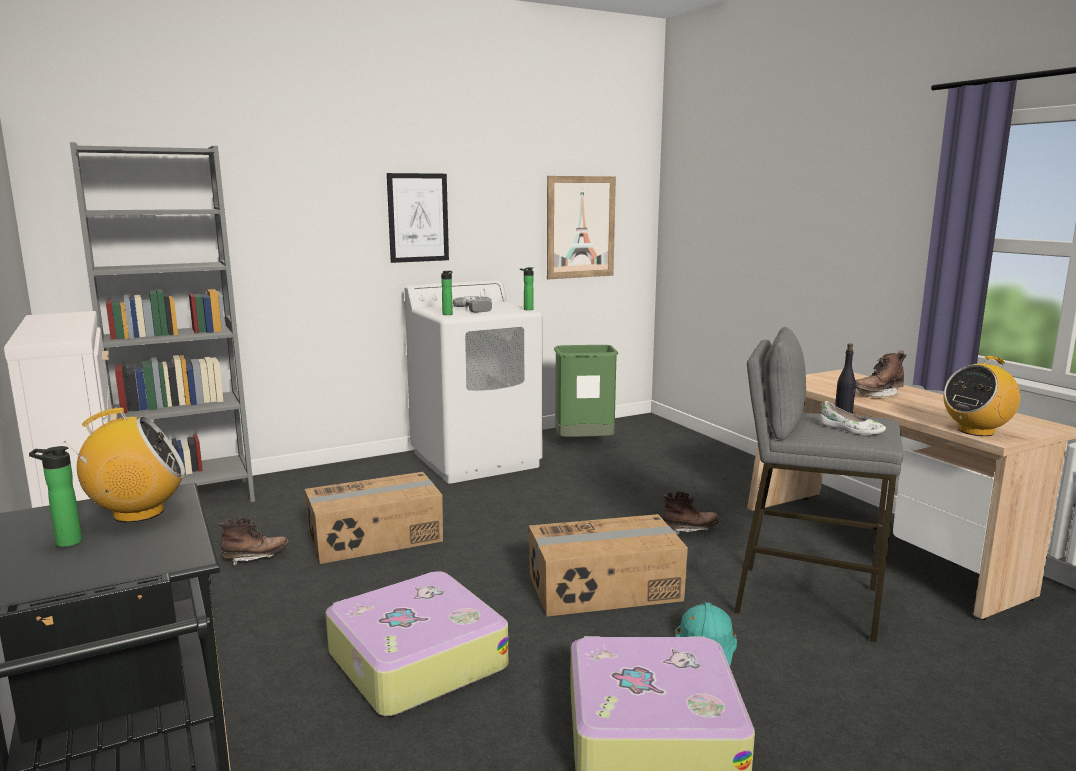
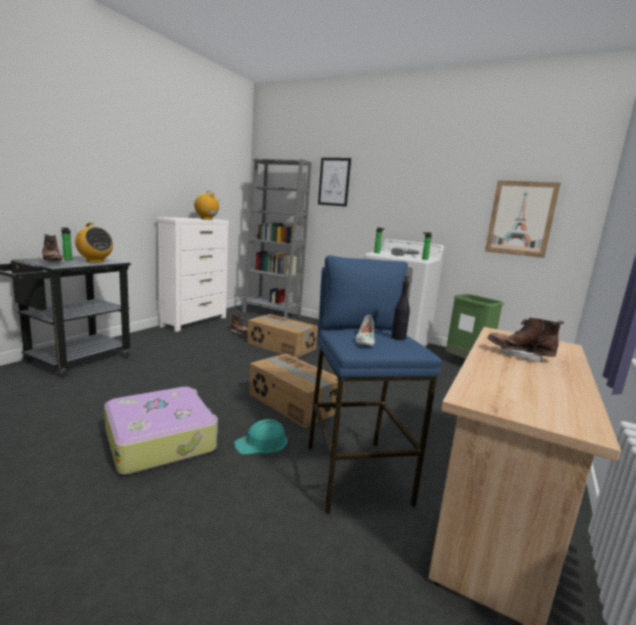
camera: 55 degrees right, 0 degrees up
(415, 660) = (188, 376): suitcase -> none
(418, 217) = (403, 202): picture -> picture (334, 182)
(689, 530) = (401, 415): brown boot -> brown boot (52, 263)
(805, 600) = (356, 473): grey stool -> blue stool
(976, 431) = (476, 389): radio -> radio (206, 219)

